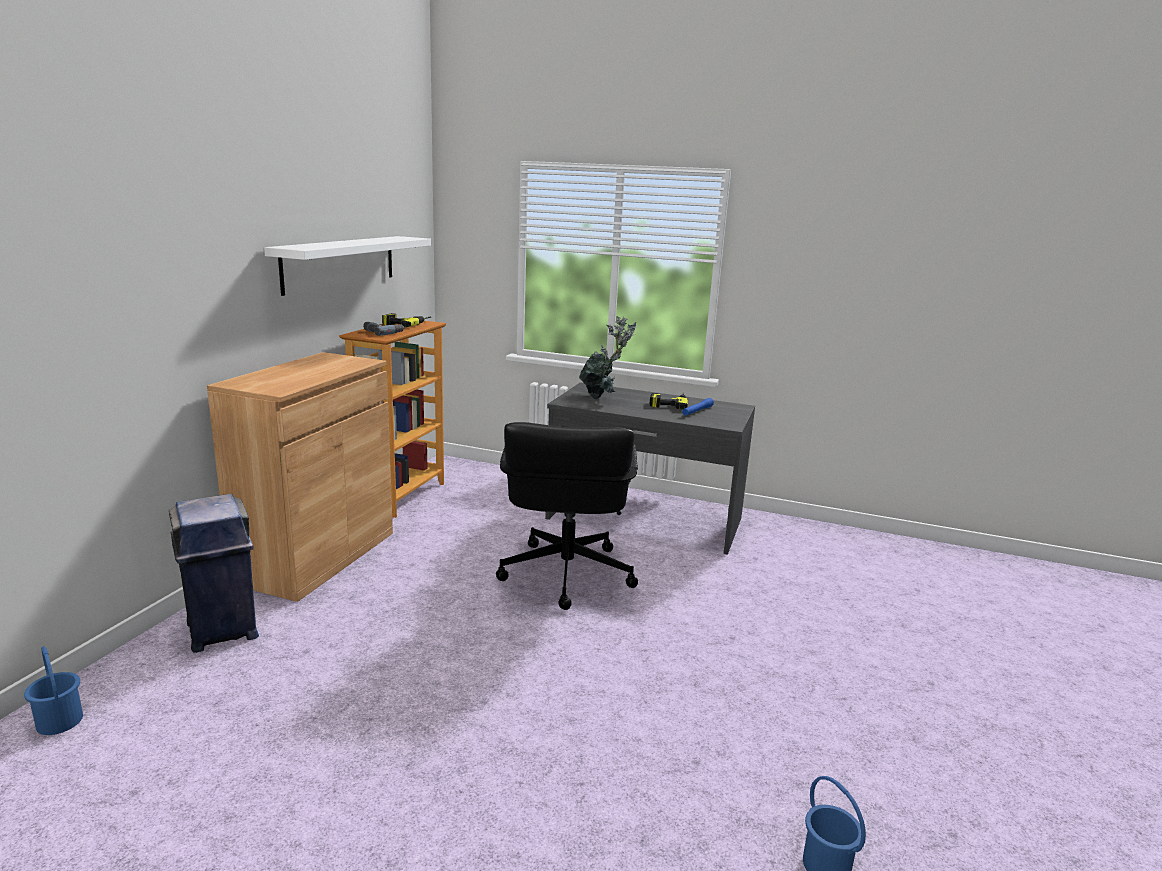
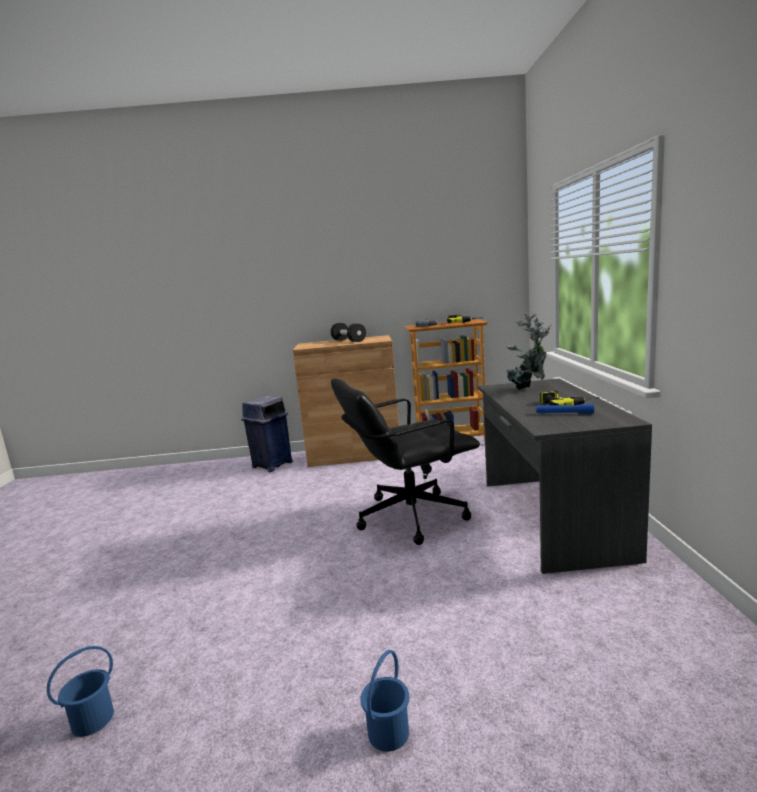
camera: 70 degrees right, 5 degrees down
(60, 721) = (198, 468): blue bucket -> blue bucket (389, 732)
(307, 368) = (348, 341): none -> black dumbbell
(340, 263) = (411, 280): white shelf -> none

